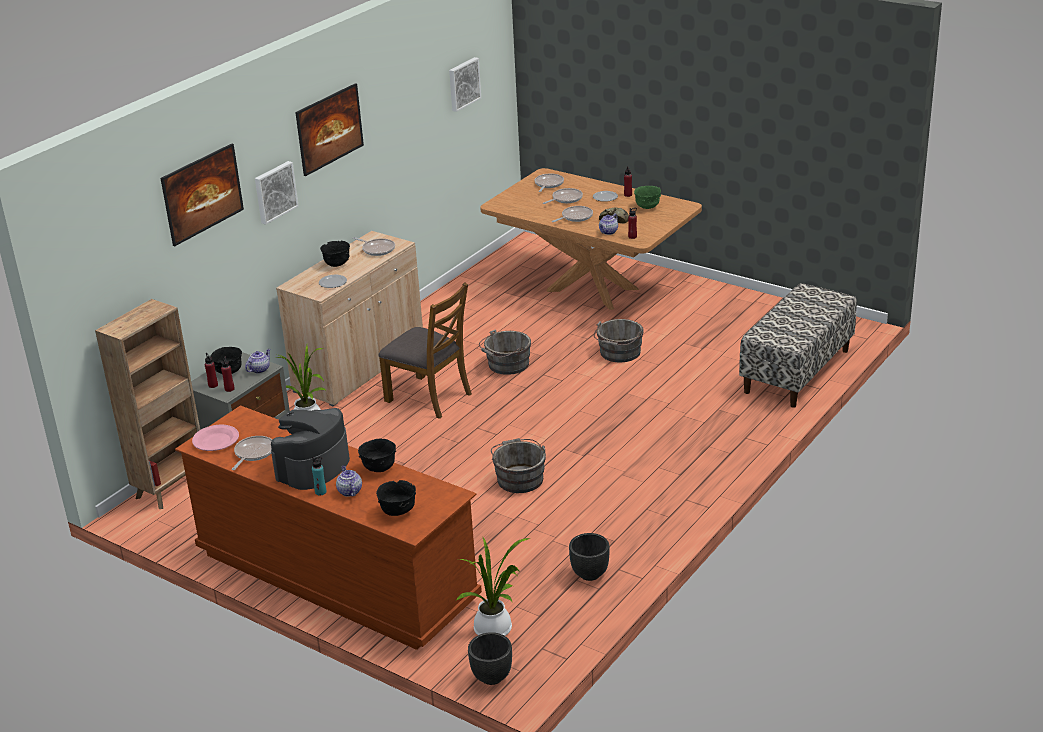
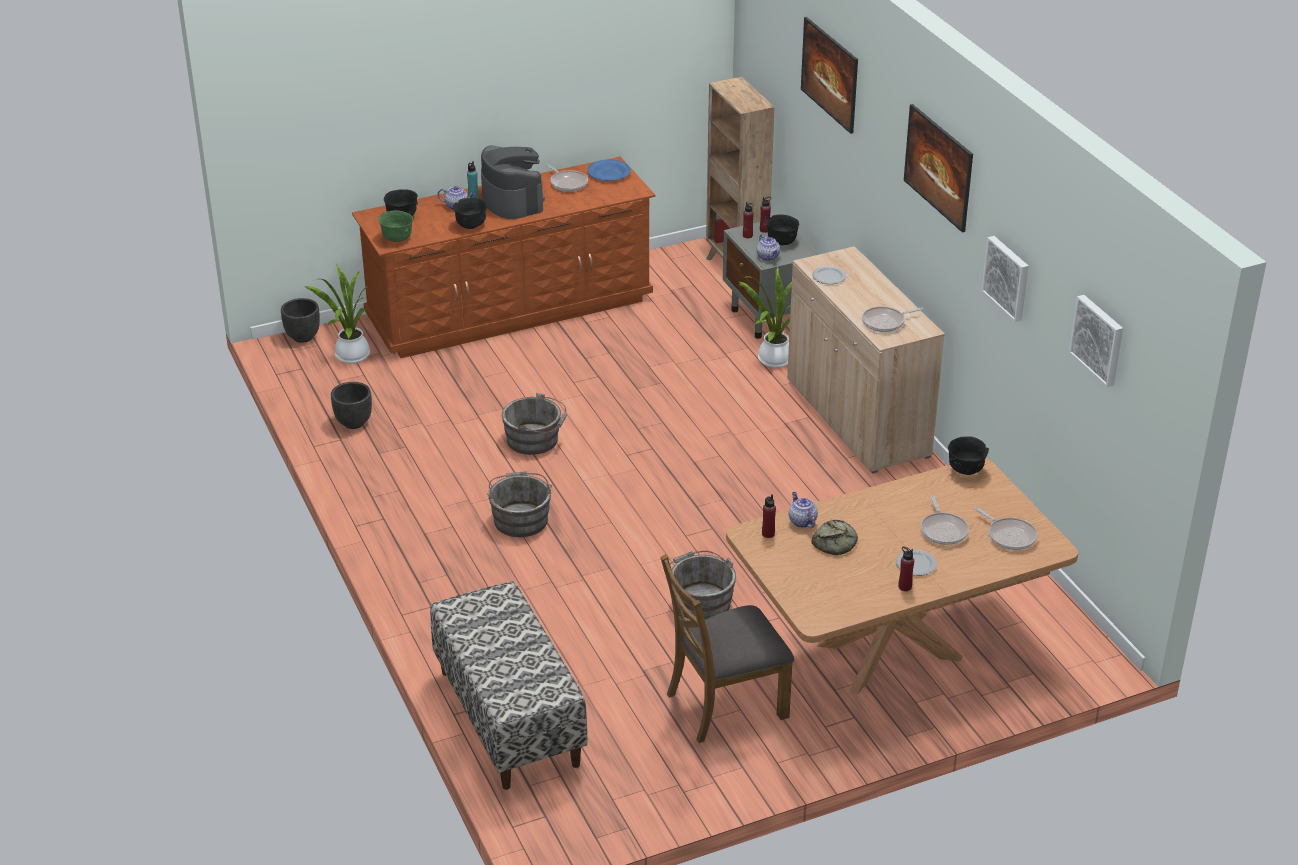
camera: 120 degrees right, 5 degrees up
(216, 440) = (609, 173): pink plate -> blue plate
(274, 192) = (880, 157): picture -> picture (1007, 278)
(337, 264) = (872, 290): black bowl -> black bowl (965, 470)
(429, 397) = (745, 440): brown chair -> brown chair (725, 704)
(506, 365) = (760, 511): grey bucket -> grey bucket (520, 518)
(575, 217) = (875, 515): frying pan -> none
(647, 207) = (846, 585): green bowl -> green bowl (397, 239)

